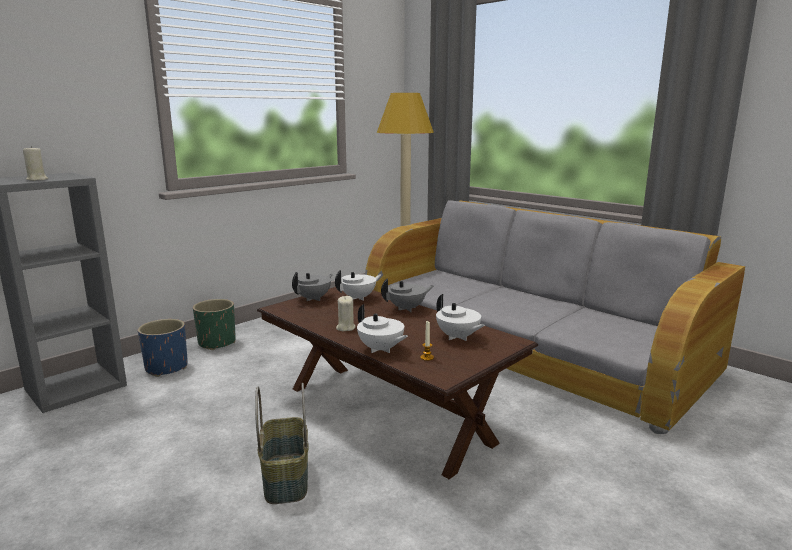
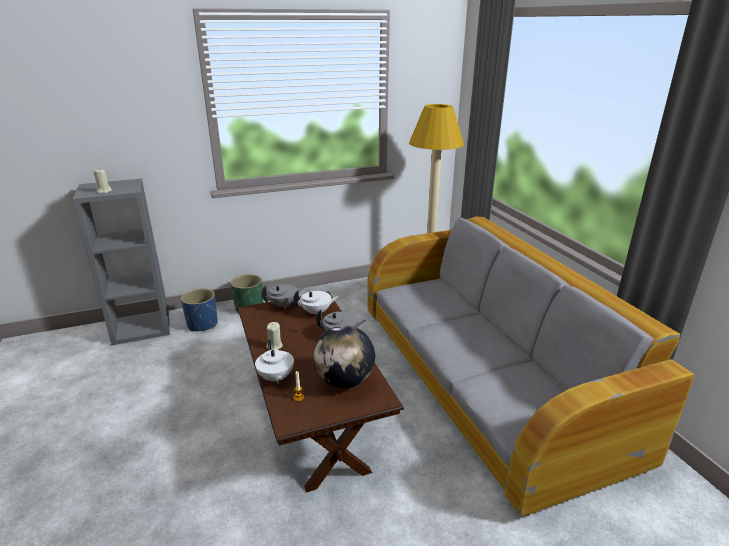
camera: 25 degrees right, 10 degrees up
(284, 478) = (203, 449): basket -> none
(458, 337) = (344, 381): white teapot -> globe

